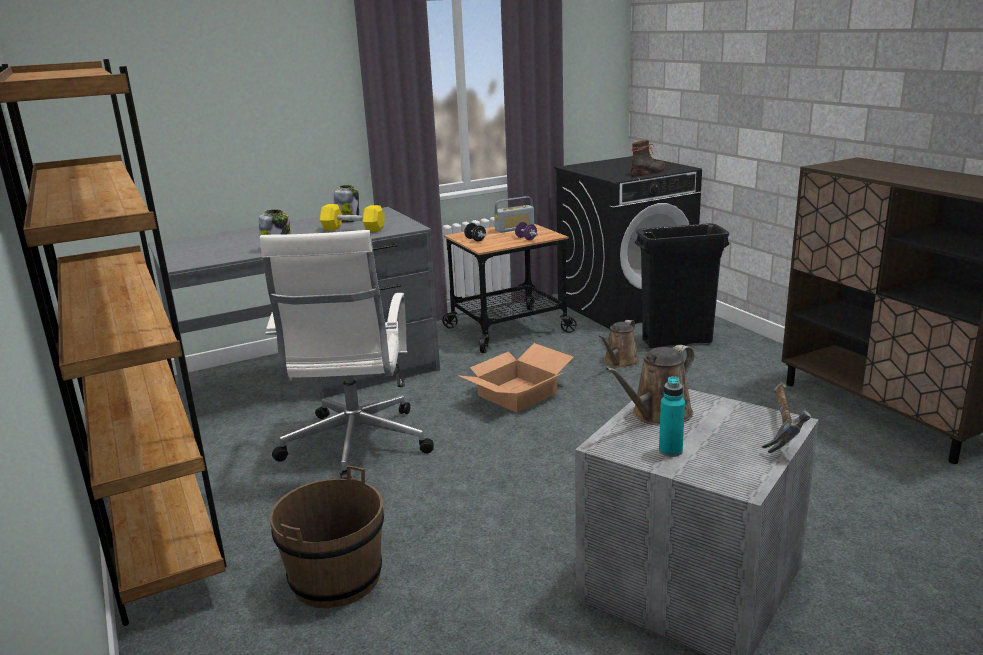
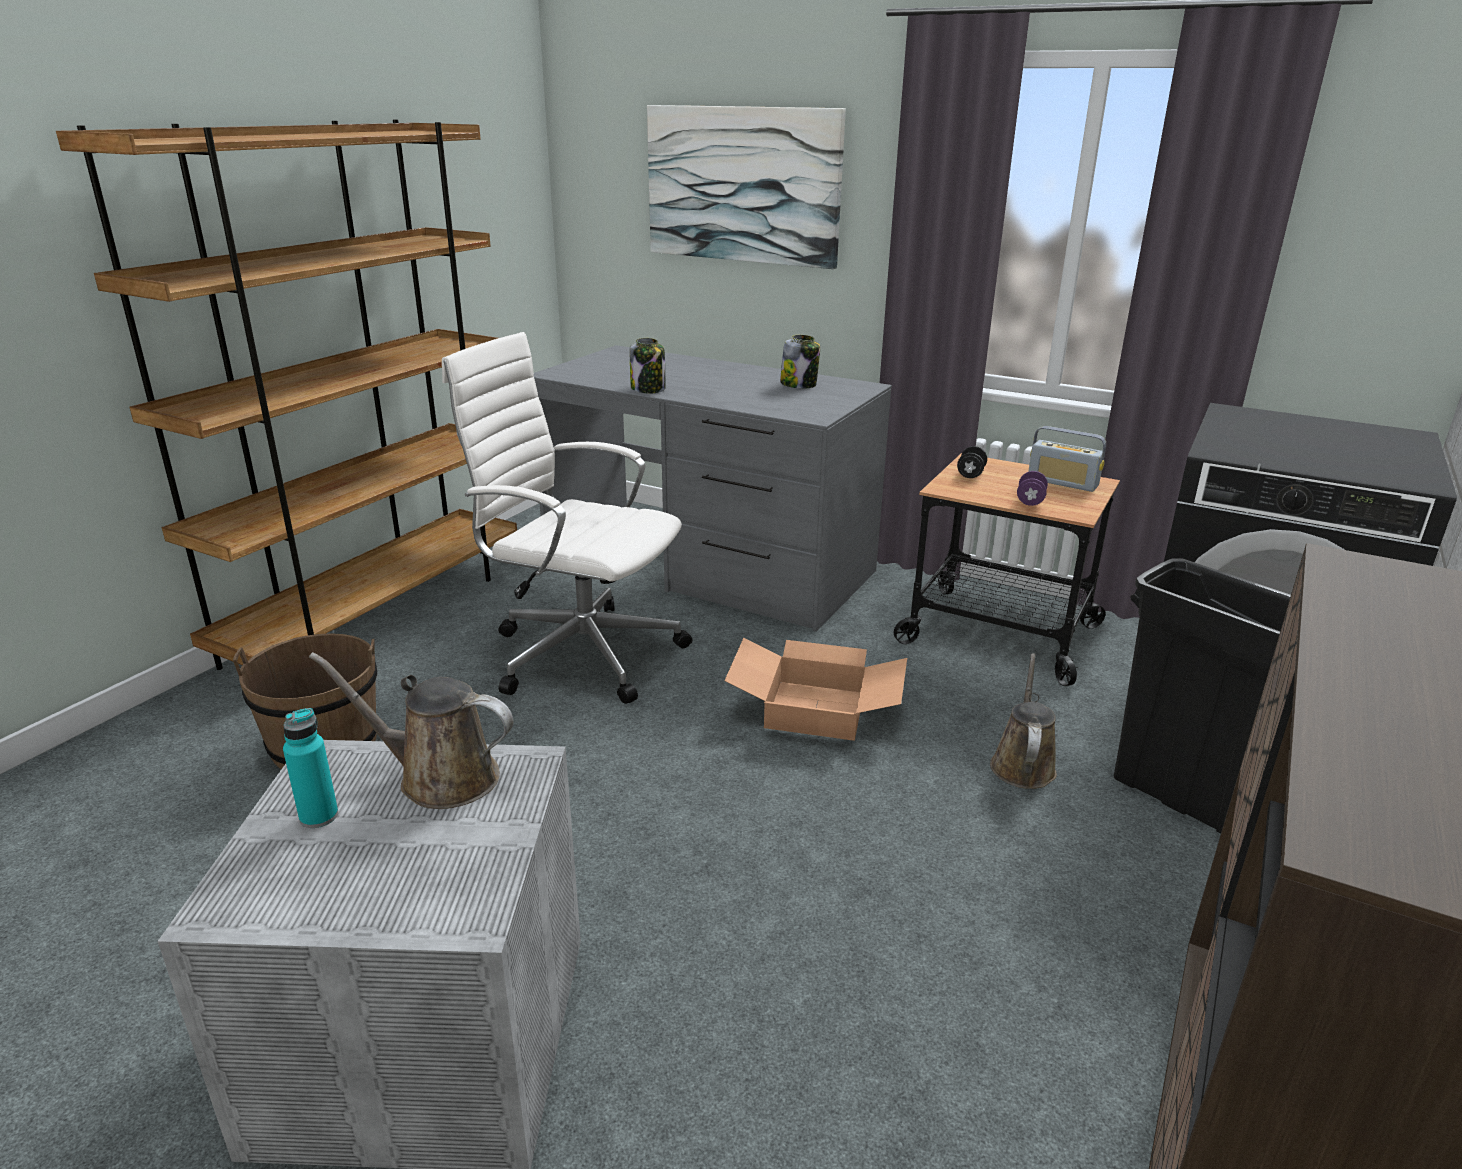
camera: 55 degrees right, 5 degrees up
(231, 94) = (743, 185): none -> picture
(353, 229) = (766, 396): yellow dumbbell -> none
(355, 447) = (581, 652): white office chair -> white office chair turned 60 degrees clockwise
(619, 362) = (1022, 764): brown watering can -> brown watering can turned 105 degrees clockwise
(648, 172) = (1318, 464): boot -> none
(782, 433) = (421, 917): hammer -> none

